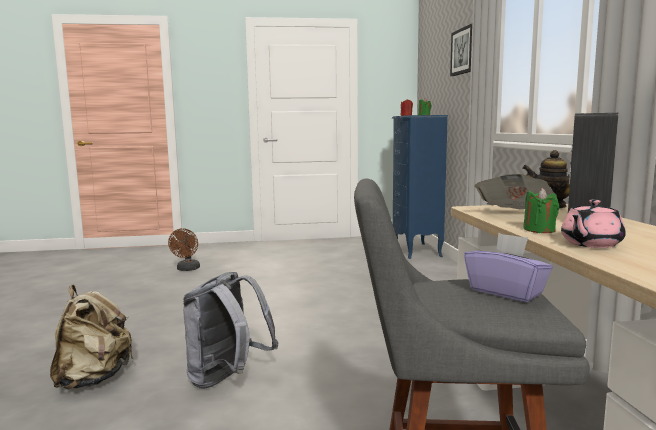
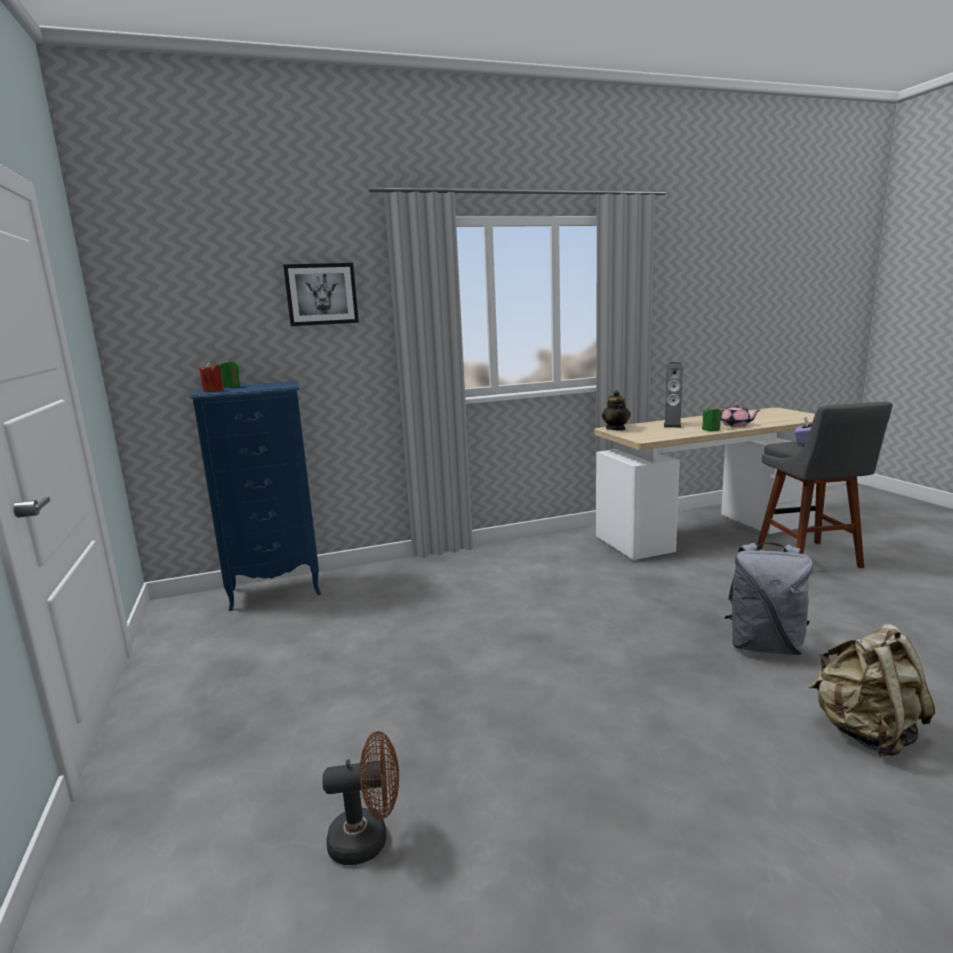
camera: 100 degrees left, 5 degrees up
(514, 214) = (662, 433): newspaper -> none

